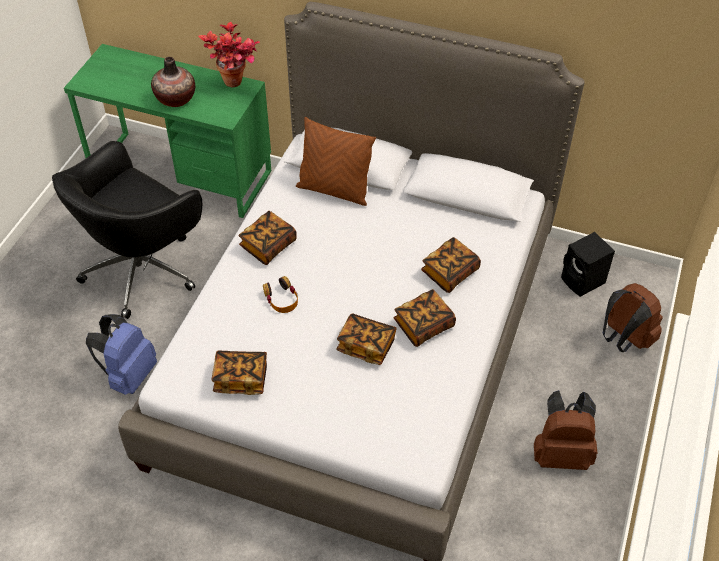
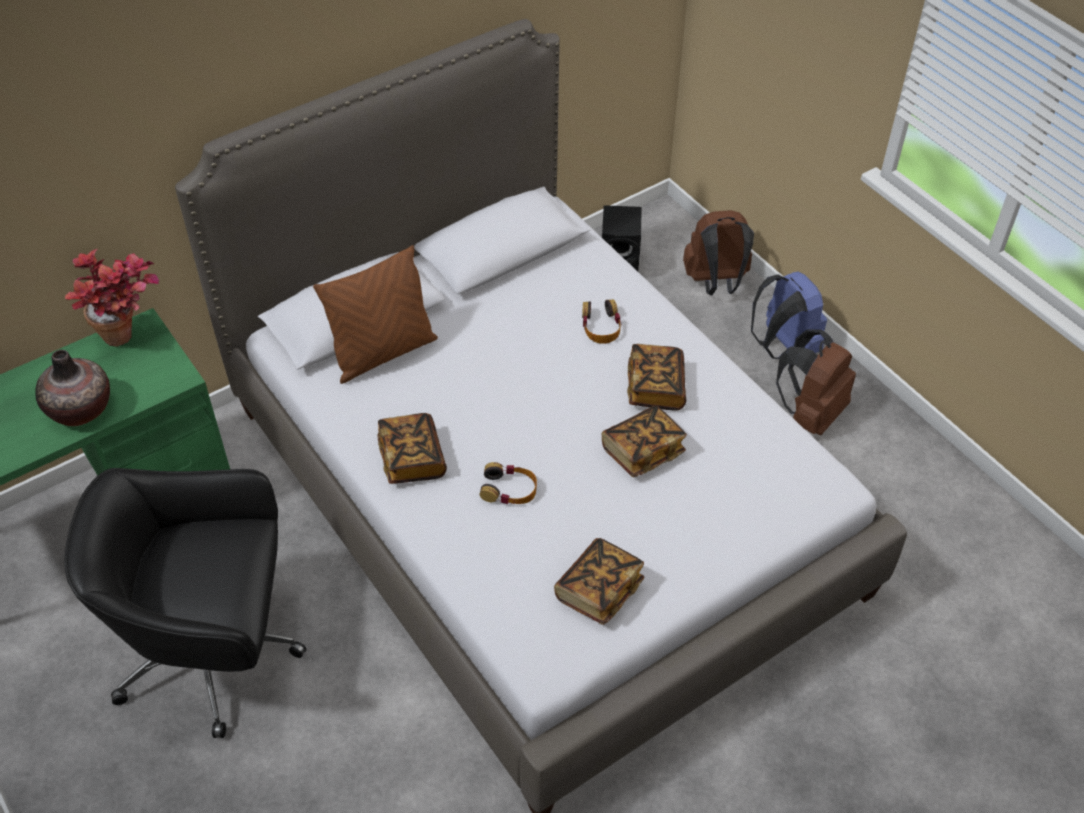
camera: 55 degrees left, 0 degrees up
(129, 375) = (378, 759): blue backpack -> blue backpack (783, 346)
(143, 269) = (214, 653): black office chair -> black office chair turned 105 degrees clockwise
(450, 273) = (601, 326): book -> headphones

